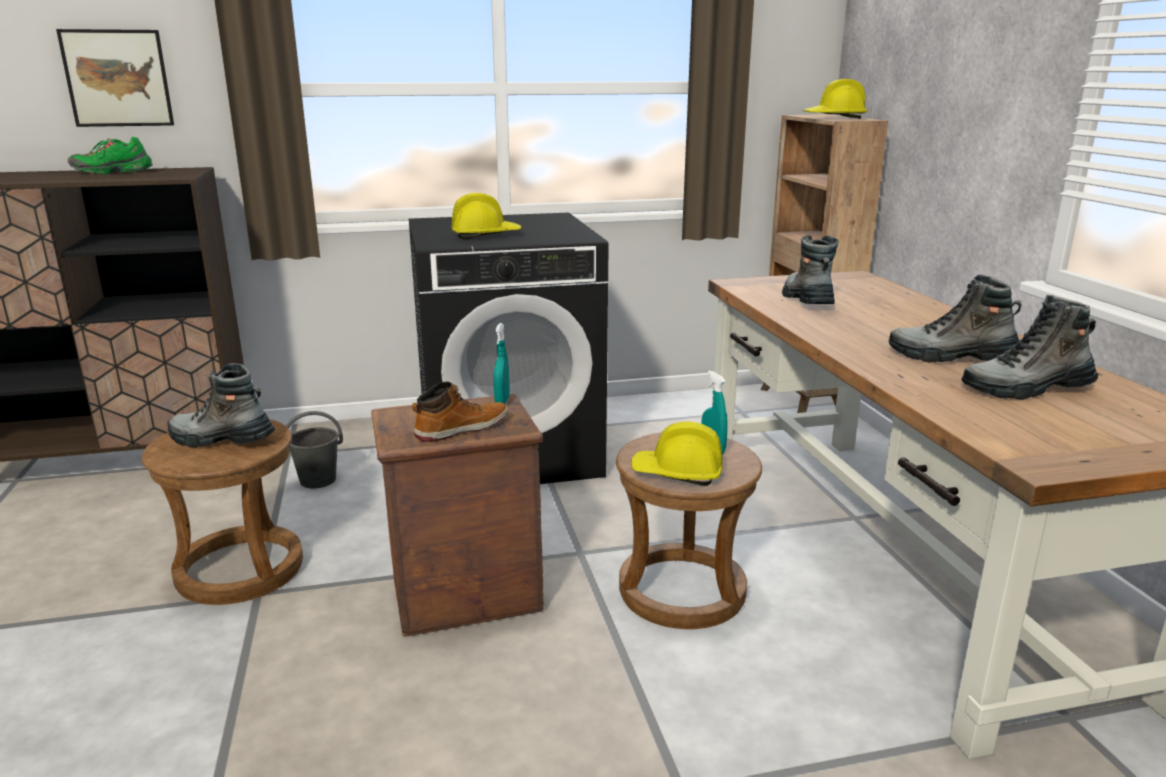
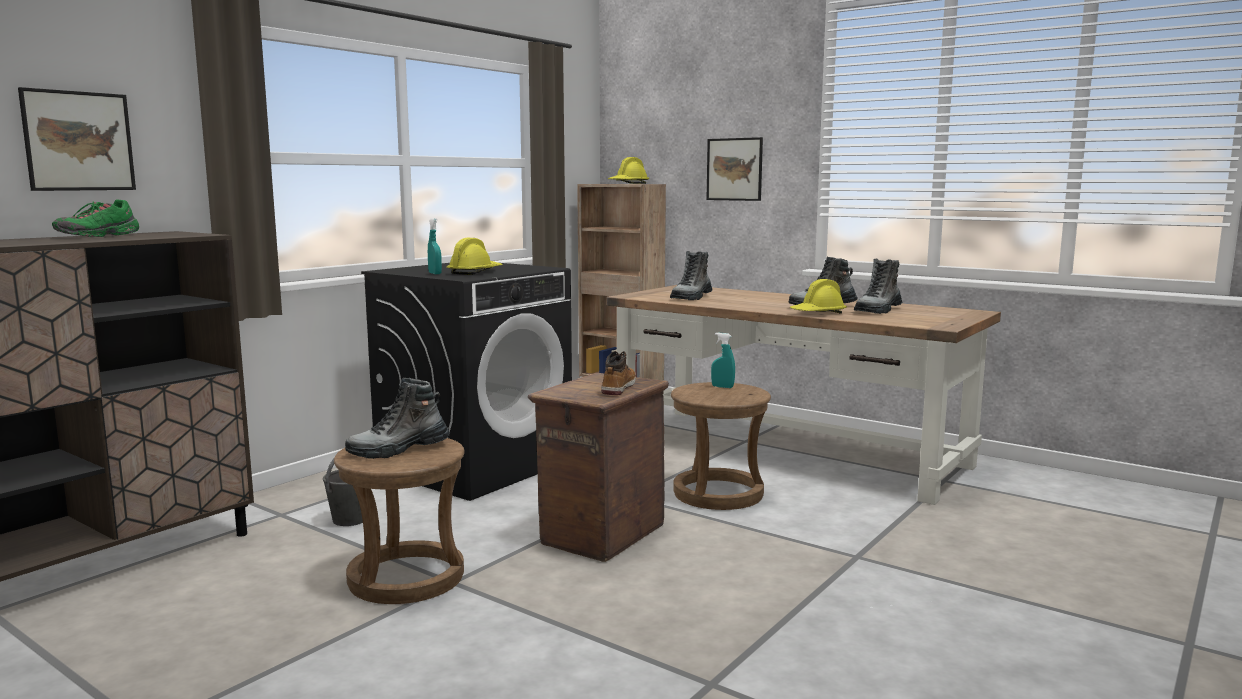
camera: 40 degrees left, 10 degrees down
(502, 401) = (603, 375): turquoise spray bottle -> turquoise spray bottle (435, 273)
(677, 473) = (730, 398): yellow hard hat -> yellow hard hat (818, 313)
(806, 300) = (691, 297): boot -> boot turned 105 degrees counterclockwise
(971, 103) = (734, 169): none -> picture

